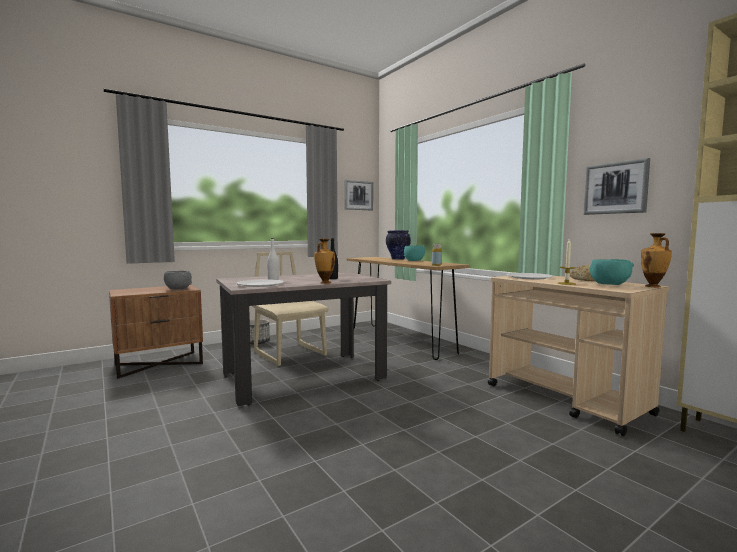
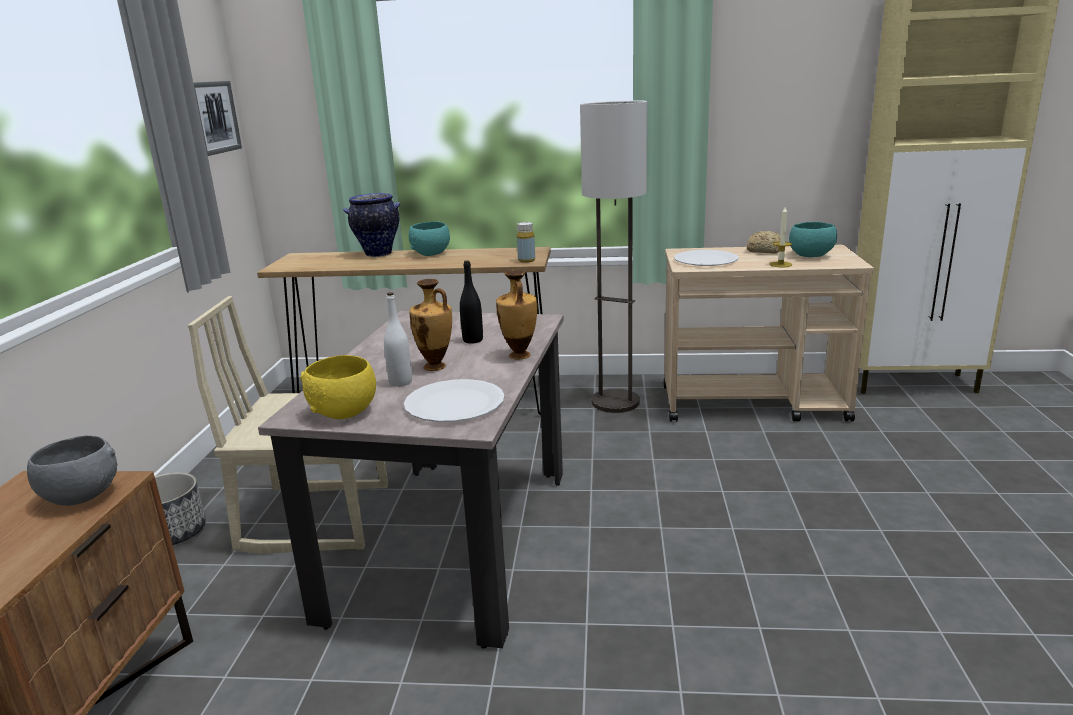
camera: 50 degrees left, 15 degrees up
(237, 280) = (345, 412): none -> yellow bowl
(481, 368) = (615, 402): none -> floor lamp
(615, 188) = (761, 121): picture -> none
(653, 286) = (842, 249): vase -> vase (436, 367)

